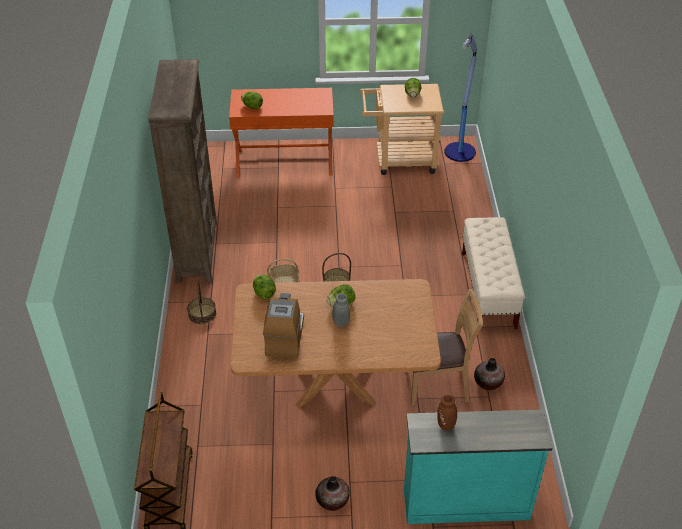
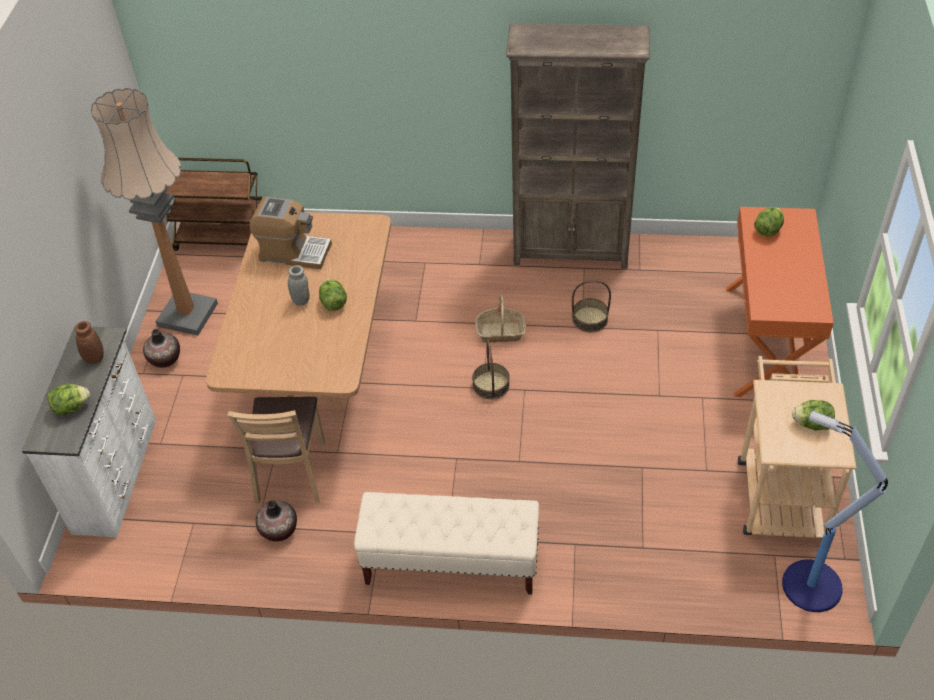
camera: 100 degrees right, 5 degrees up
(202, 314) = (459, 257): basket -> basket (590, 319)
(264, 293) = (369, 237): lettuce -> lettuce (71, 407)
(275, 497) = (187, 314): none -> floor lamp
(465, 502) = (117, 474): turquoise dresser -> white dresser

